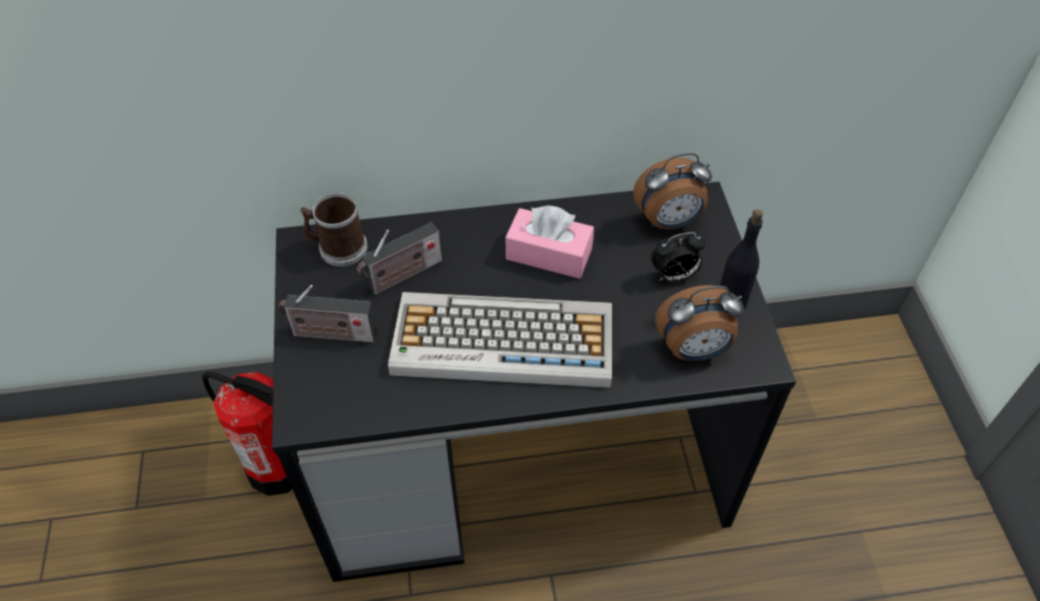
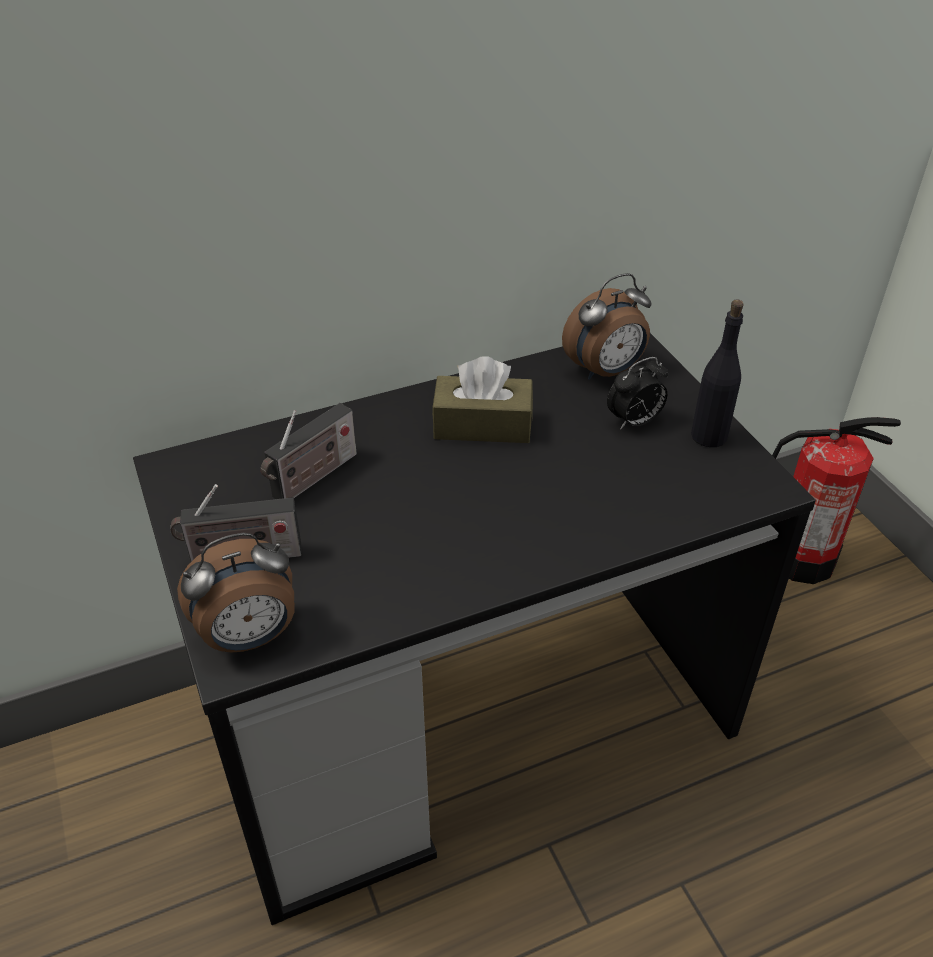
camera: 15 degrees left, 10 degrees down
(277, 467) = (159, 798): fire extinguisher -> fire extinguisher (800, 559)
(337, 248) = (220, 463): mug -> none
(501, 341) = (460, 525): keyboard -> none
(549, 254) = (482, 425): pink tissue box -> brown tissue box
(693, 350) = (689, 490): alarm clock -> alarm clock (250, 637)

